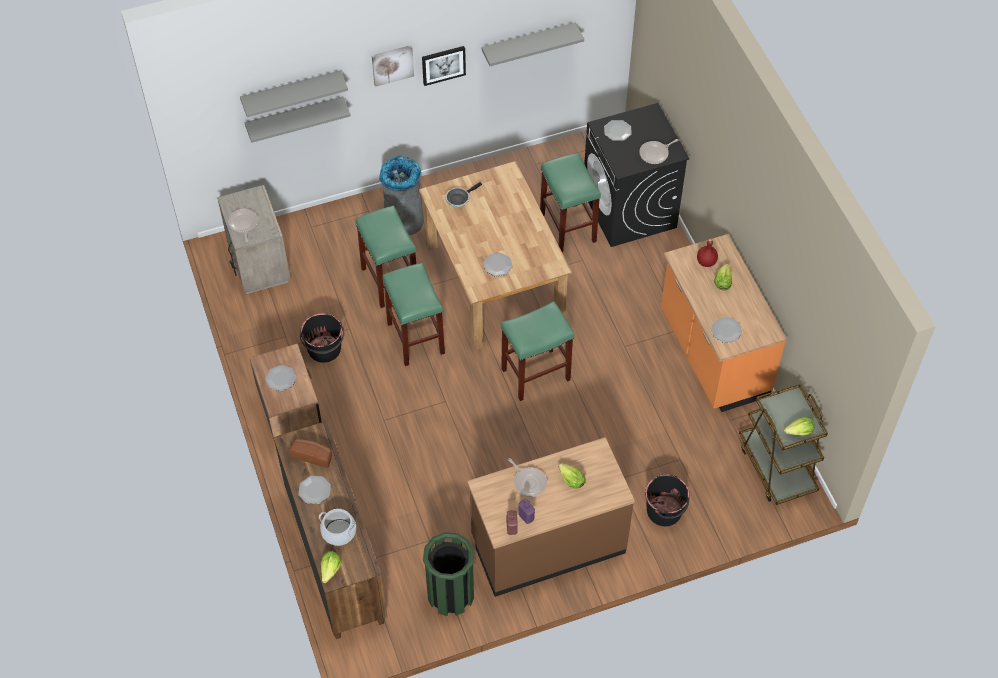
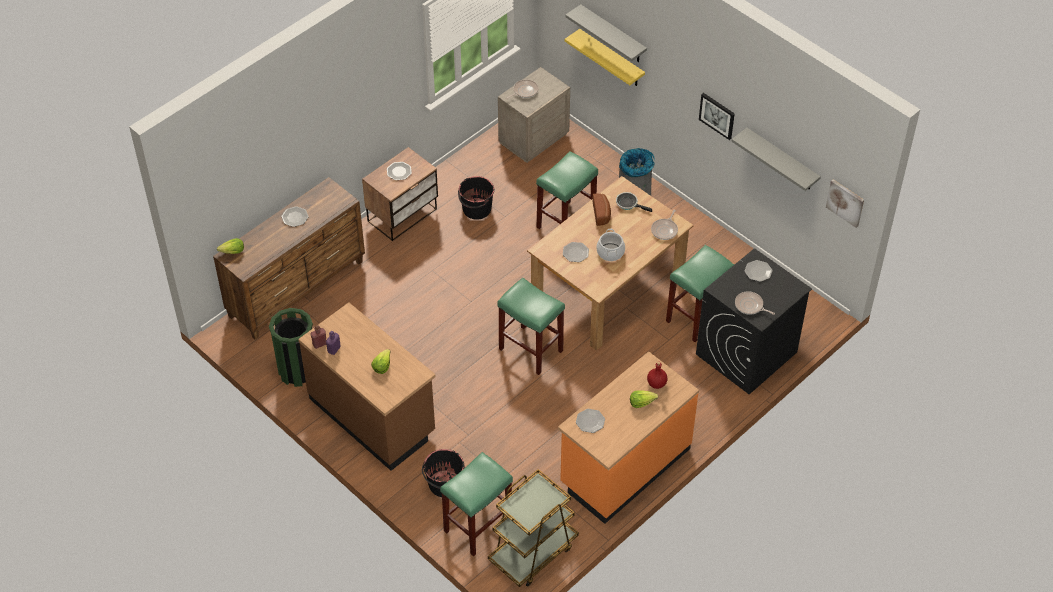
camera: 65 degrees right, 5 degrees down
(295, 118) = (611, 59): grey shelf -> yellow shelf
(313, 455) = (324, 204): bread -> bread (602, 213)
(339, 532) = (266, 244): cooking pot -> cooking pot (610, 252)
(392, 64) = (682, 78): picture -> picture (845, 202)
(415, 338) = (520, 259): green stool -> green stool (478, 525)
(529, 482) = (366, 340): frying pan -> frying pan (665, 230)
(799, 432) = (521, 513): lettuce -> none

